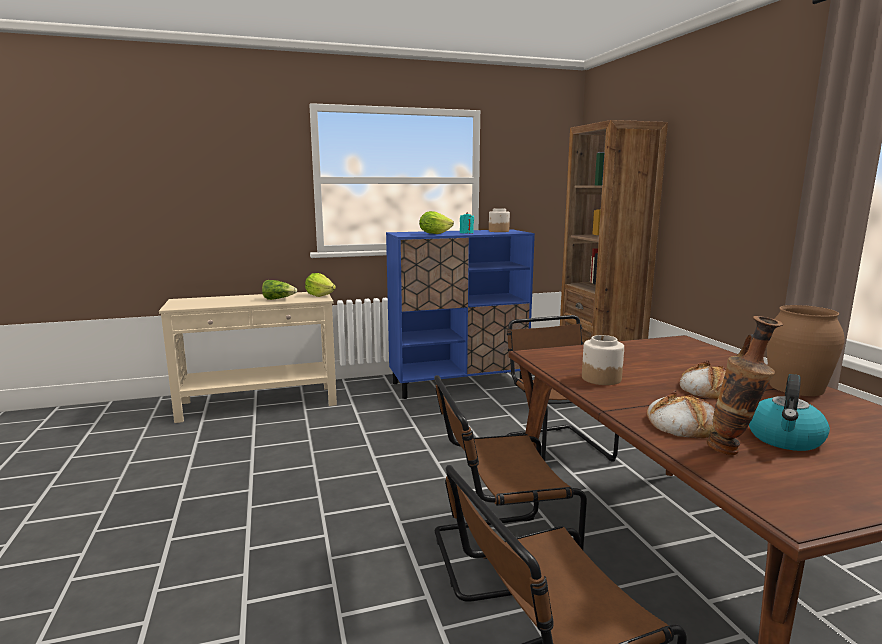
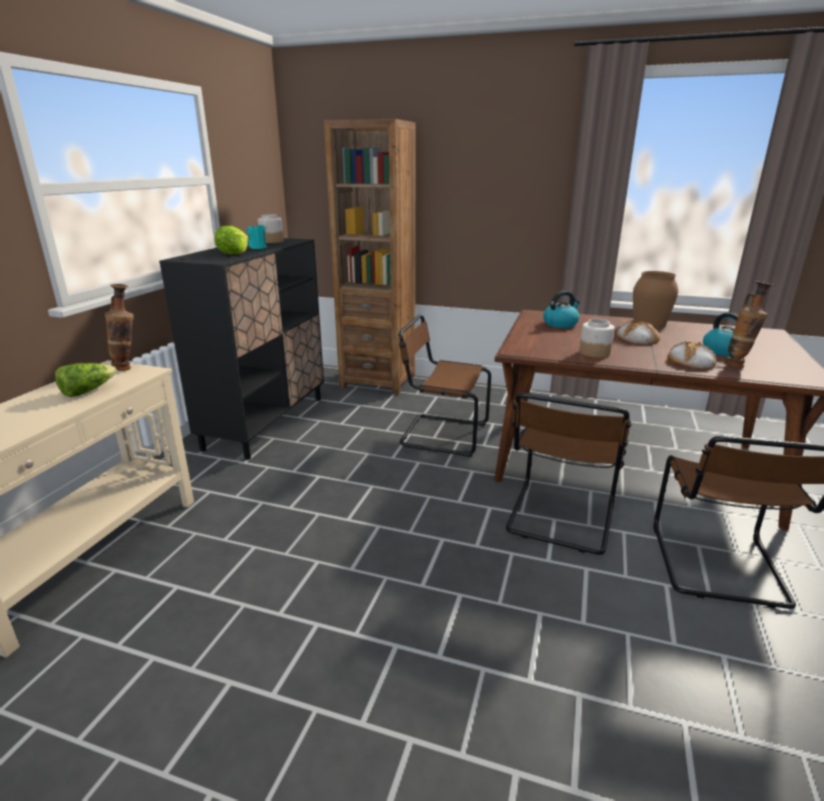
camera: 55 degrees left, 10 degrees up
(320, 295) = (128, 368): lettuce -> vase
(459, 384) = (266, 422): blue cabinet -> black cabinet
(670, 353) = (560, 324): none -> kettle

